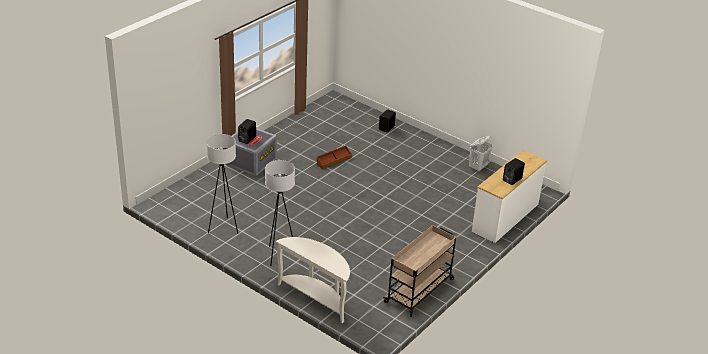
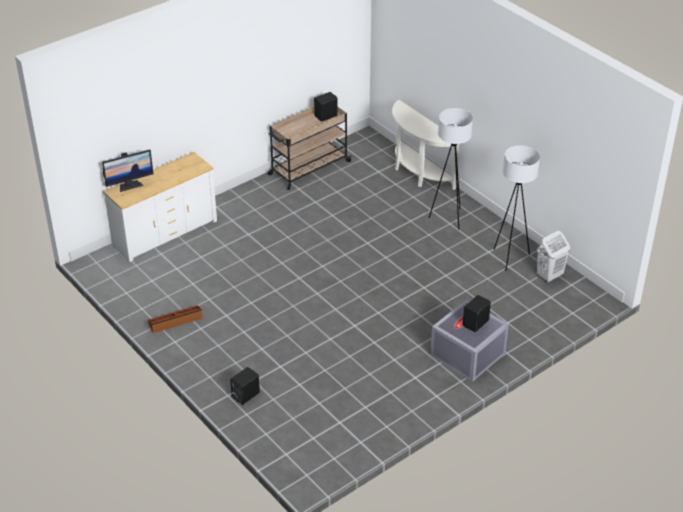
camera: 165 degrees left, 5 degrees up
(333, 160) = (348, 342): brown storage box -> brown storage box (175, 322)
(478, 167) = (150, 307): white laundry basket -> white laundry basket (549, 276)
(511, 179) = (167, 170): black speaker -> black speaker (326, 116)
(530, 166) = (129, 185): none -> monitor

